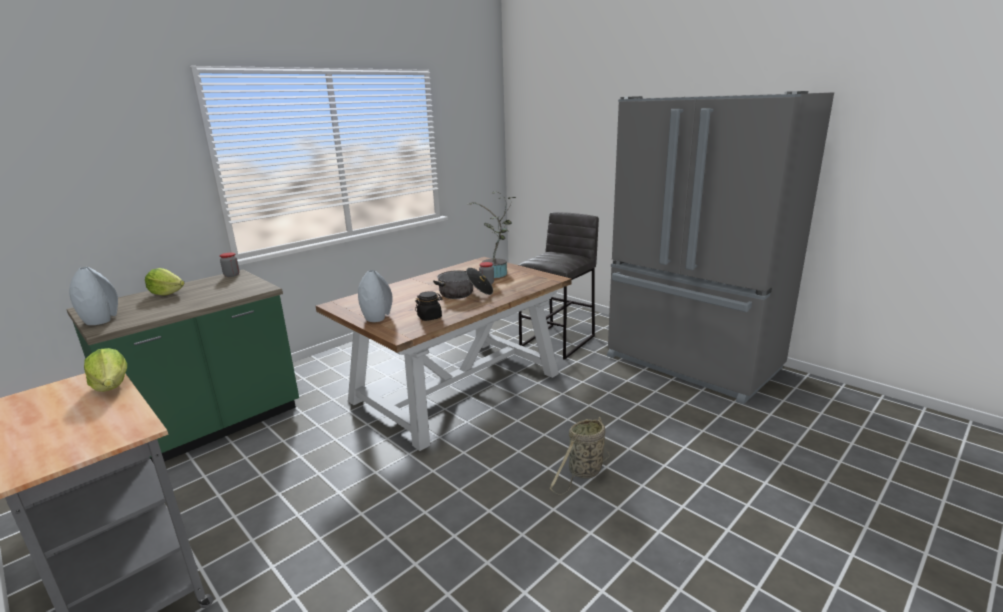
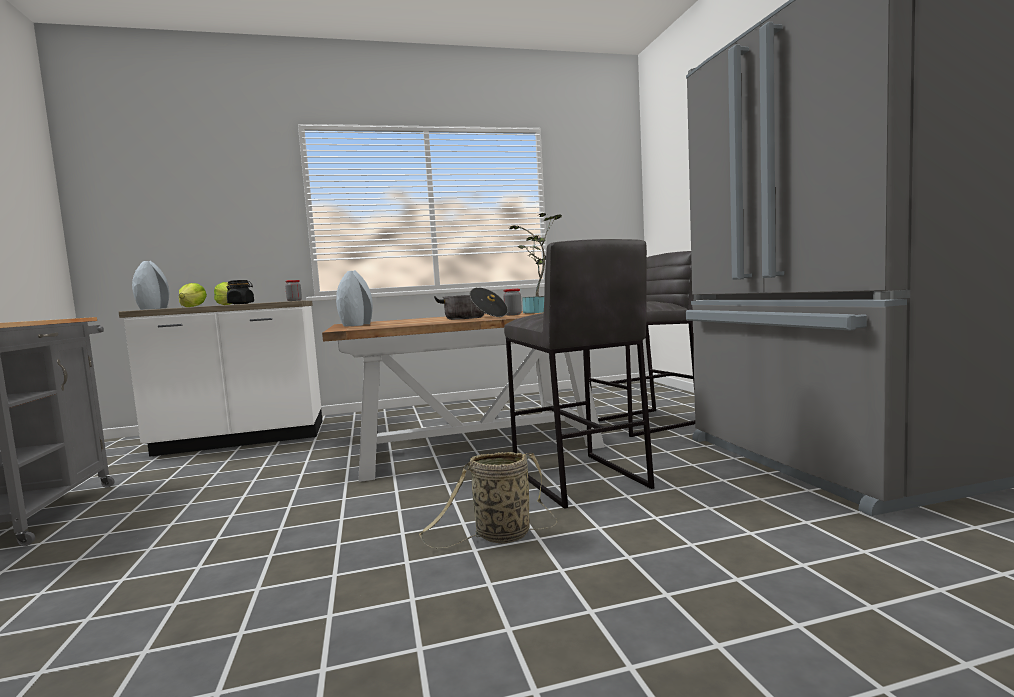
camera: 30 degrees right, 15 degrees down
(112, 386) = (54, 319): lettuce -> lettuce (193, 307)
(211, 426) = (242, 439): green counter -> white counter
(429, 317) = (399, 324): black jar -> black jar (241, 304)
(575, 410) = (578, 479): none -> grey stool

